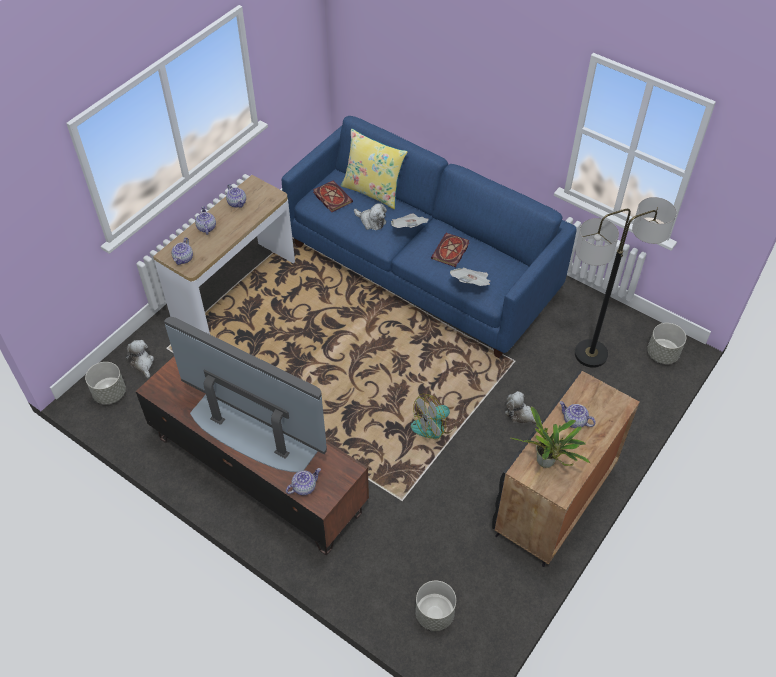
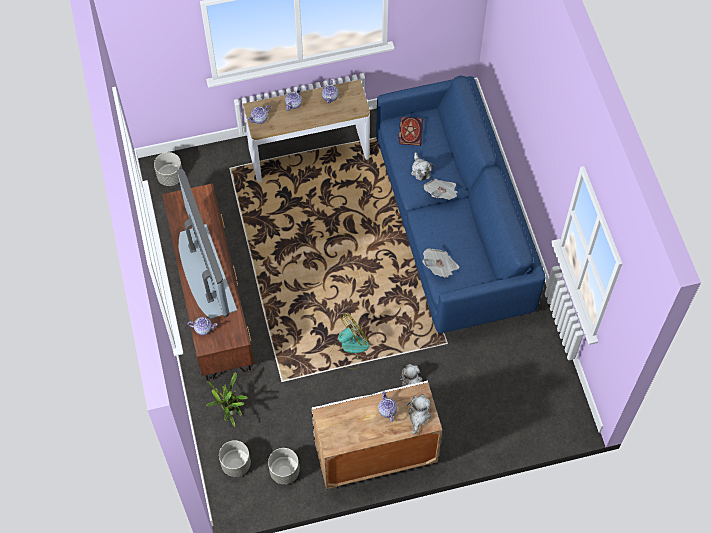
camera: 40 degrees right, 10 degrees up
(142, 363) = (206, 169): plush toy -> plush toy (418, 415)
(373, 191) = (445, 145): yellow pillow -> none
(435, 425) = (349, 348): fan -> fan turned 135 degrees clockwise
(450, 252) = (450, 233): book -> none
(547, 463) = (342, 422): potted plant -> potted plant (230, 411)
(554, 501) = (374, 456): black cabinet -> white cabinet
(591, 354) = (506, 378): floor lamp -> none
(662, 354) = (558, 416): grey planter -> grey planter (284, 471)

